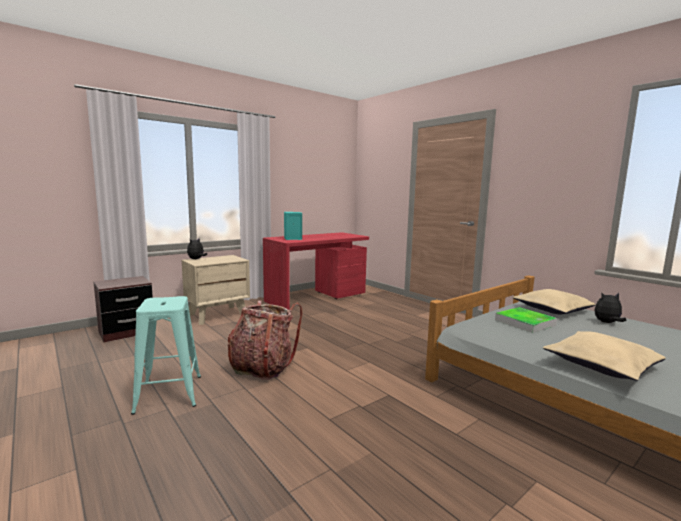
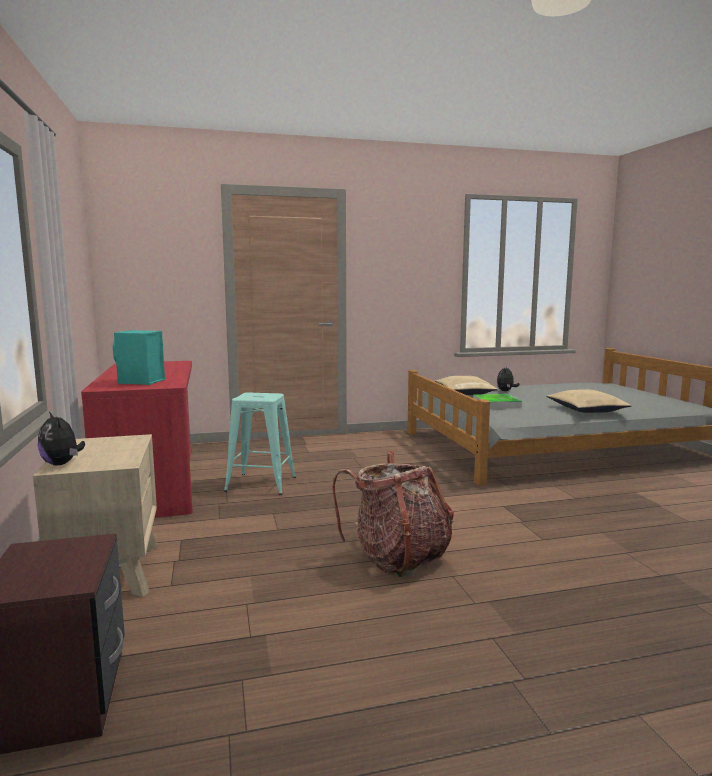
camera: 65 degrees left, 0 degrees up
(169, 394) = (444, 636): turquoise stool -> turquoise stool (261, 484)

